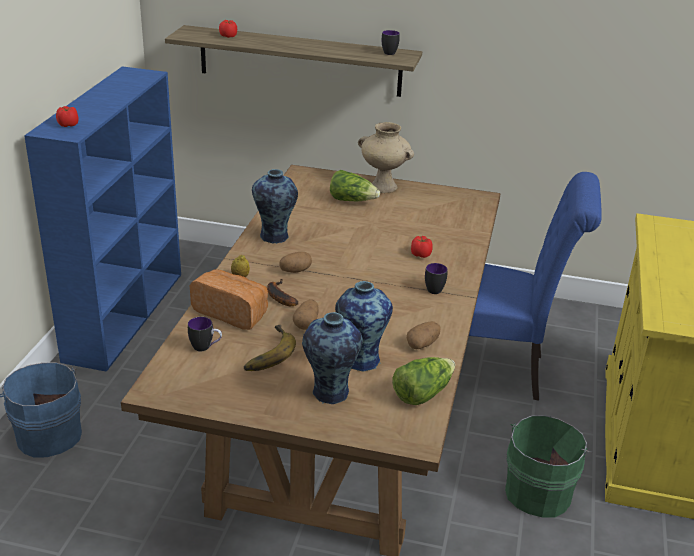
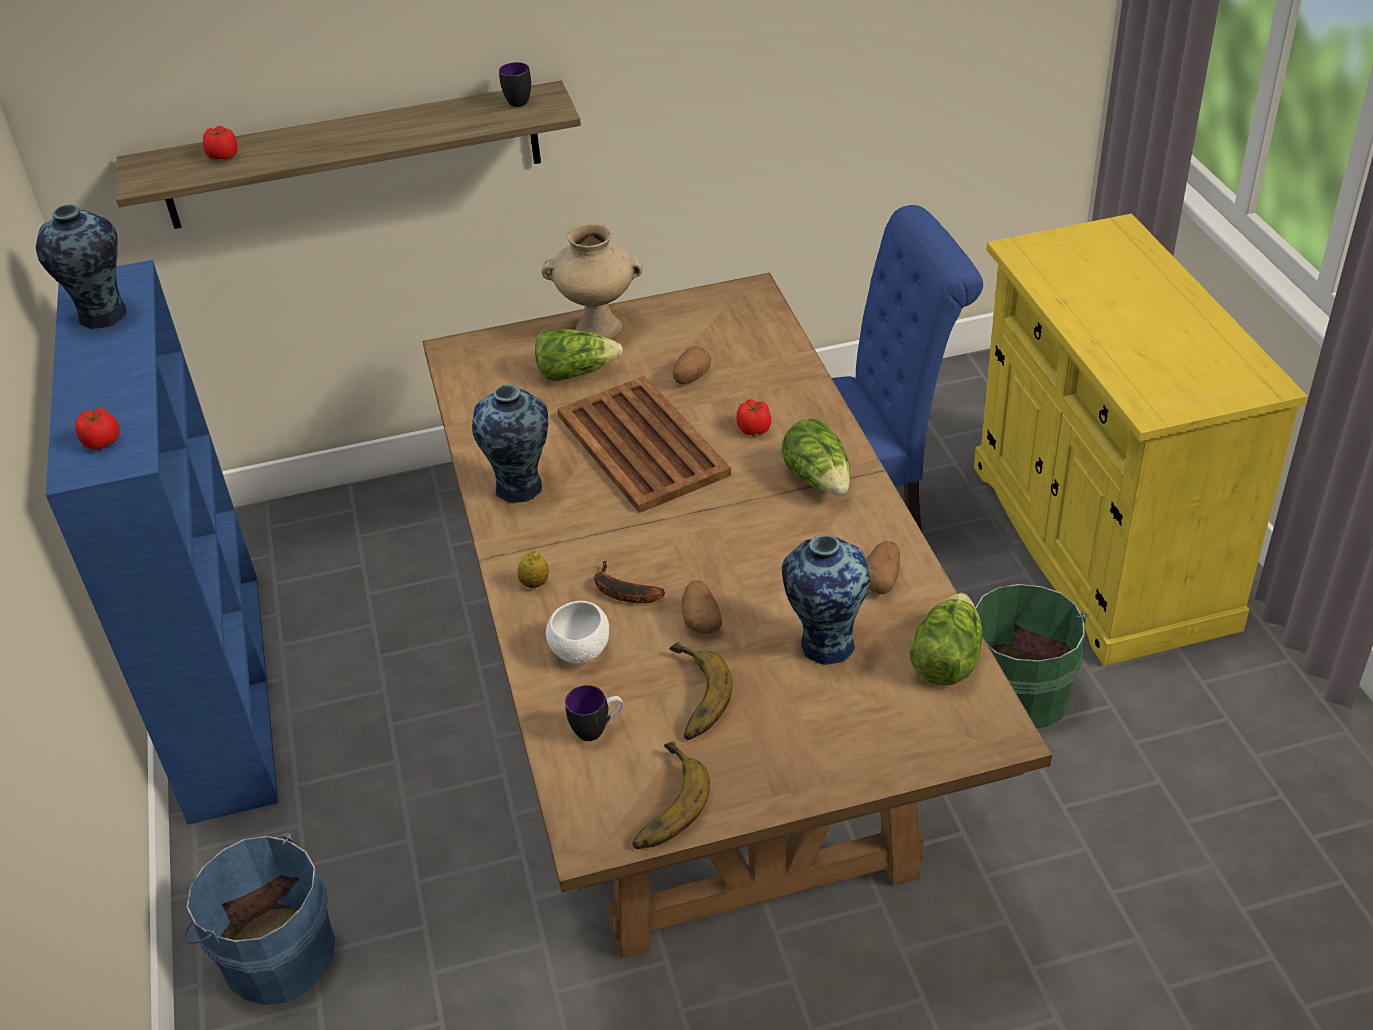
camera: 25 degrees left, 10 degrees up
(203, 391) = (660, 802): none -> banana
(232, 312) = (580, 651): bread -> white bowl
(295, 270) = (604, 535): potato -> potato (691, 377)
(330, 393) = (832, 719): vase -> vase (103, 317)
(354, 241) = (642, 446): none -> brown tray
(434, 288) = (819, 479): mug -> lettuce

